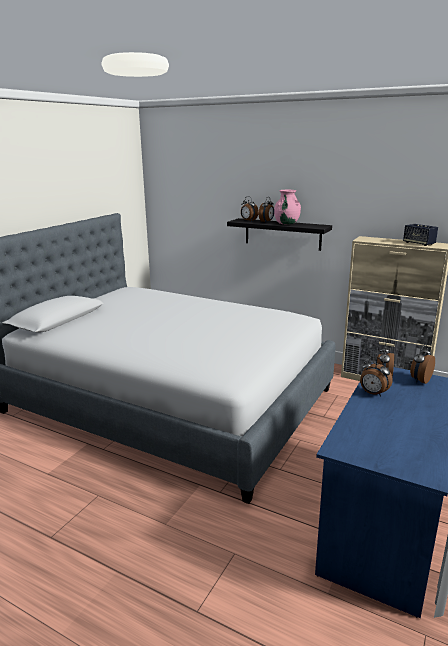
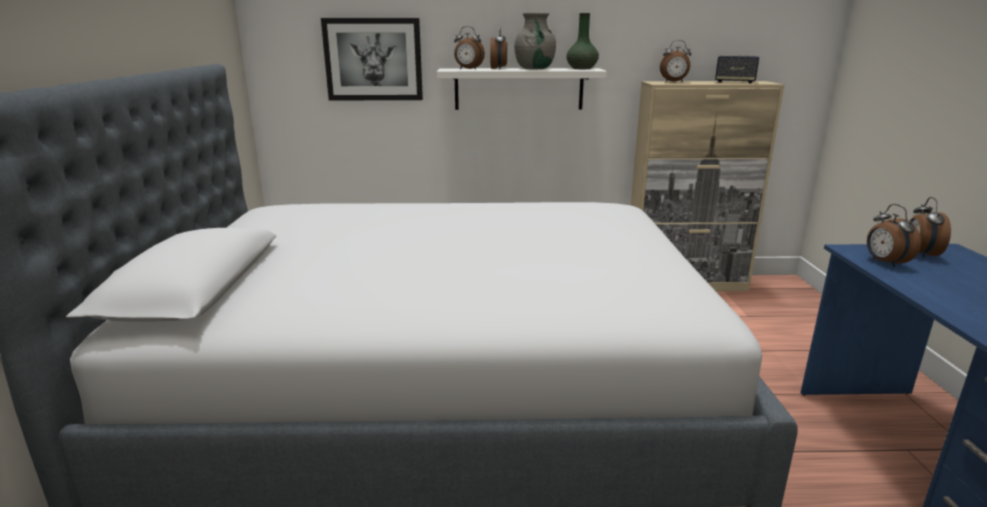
camera: 30 degrees left, 0 degrees up
(204, 210) = (373, 59): none -> picture
(282, 234) = (519, 89): black shelf -> white shelf
(286, 223) = (534, 69): pink vase -> grey vase
(316, 225) = (582, 68): none -> green vase
(373, 393) = (918, 284): alarm clock -> alarm clock (674, 81)

